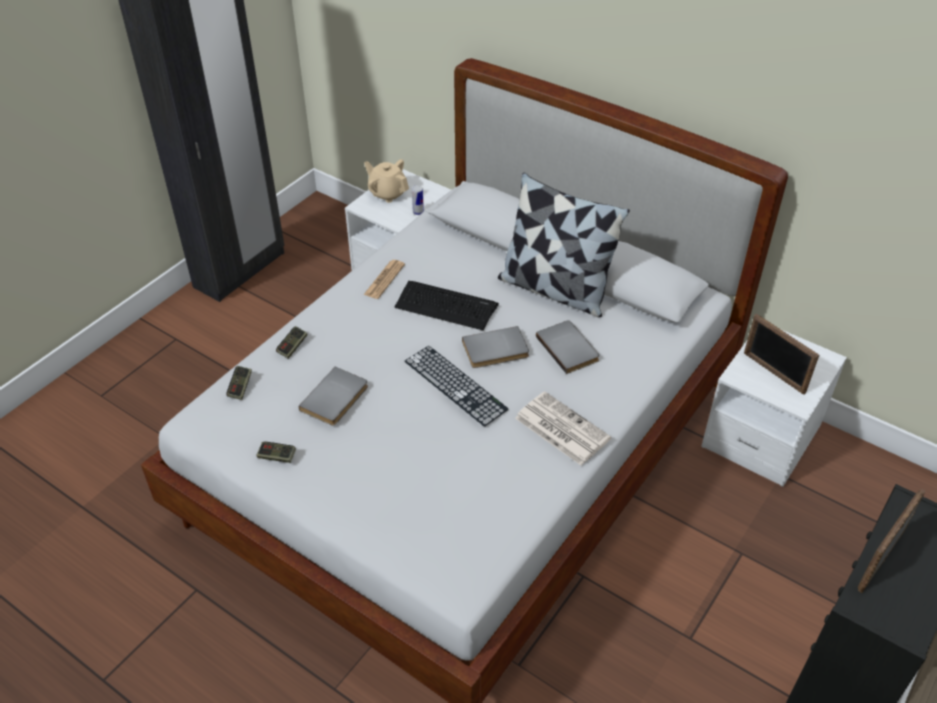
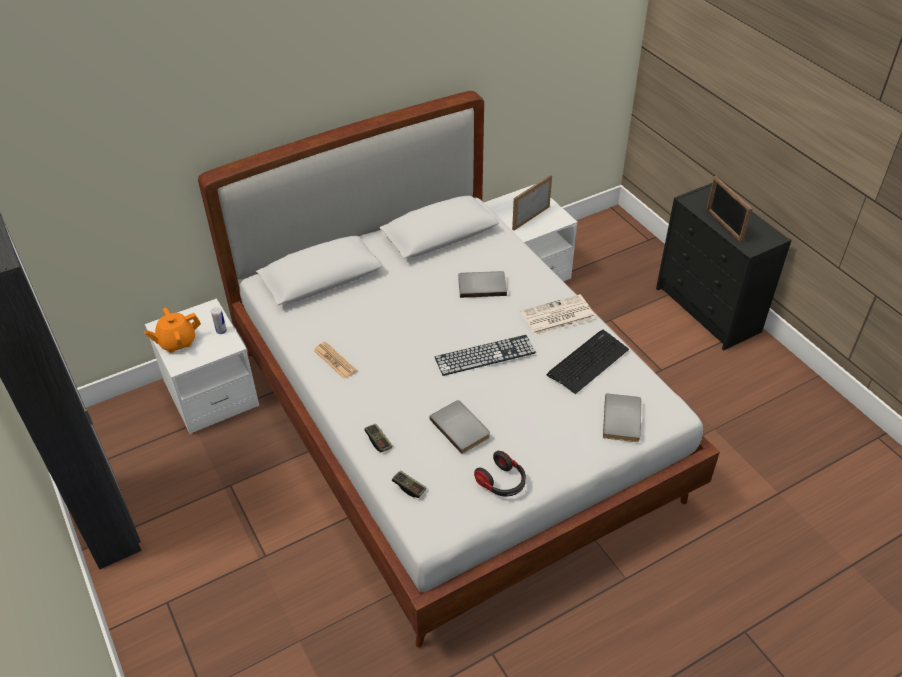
camera: 65 degrees left, 0 degrees up
(277, 456) = (502, 483): game controller -> headphones
(387, 193) = (177, 342): beige teapot -> orange teapot
(446, 306) = (393, 334): keyboard -> keyboard (588, 362)
(496, 350) = (462, 322): grey book -> grey book (624, 419)
(555, 289) = (415, 271): pillow -> none
(773, 373) = (530, 218): picture frame -> picture frame turned 150 degrees clockwise

